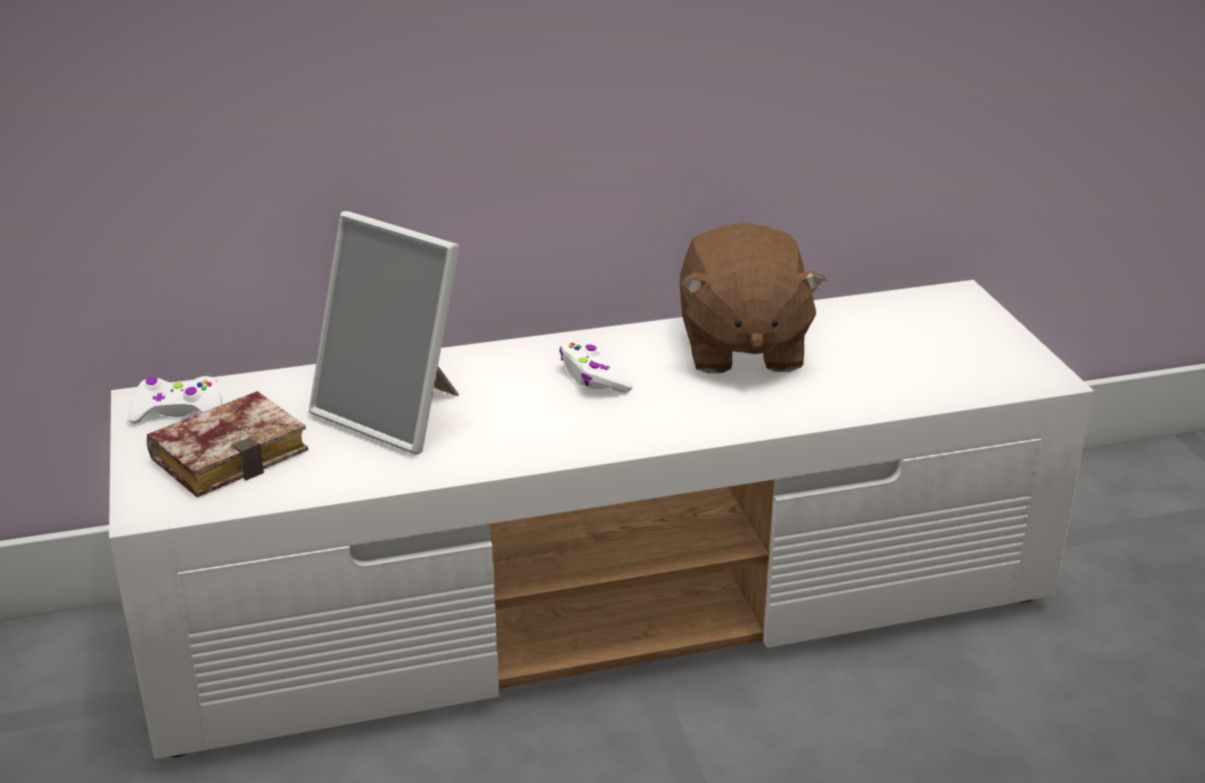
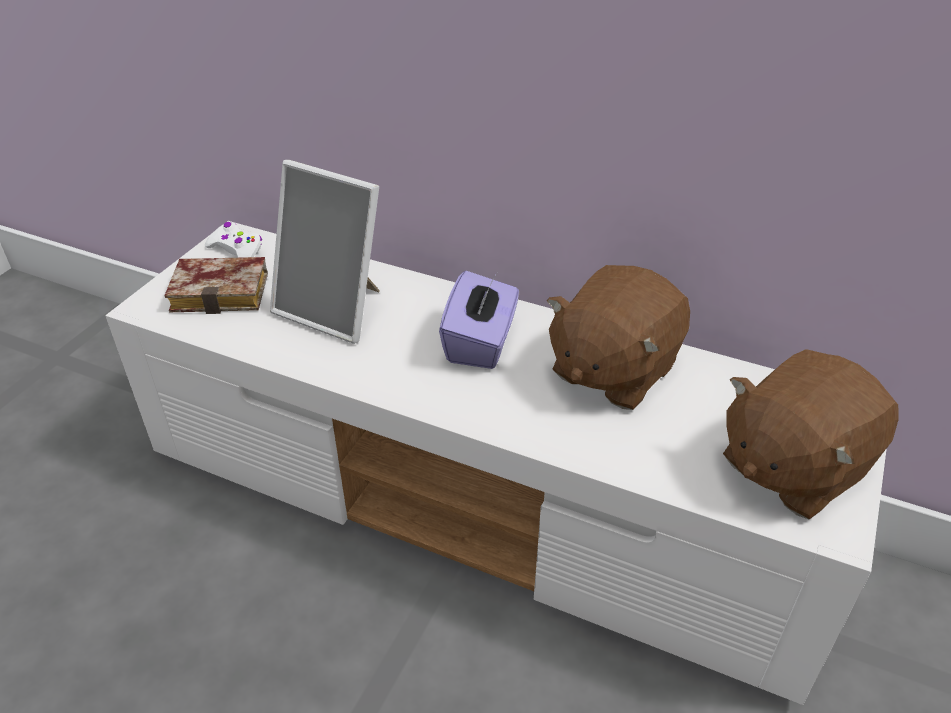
camera: 40 degrees right, 10 degrees up
(396, 414) = (335, 309): picture frame -> picture frame turned 45 degrees counterclockwise
(593, 378) = (481, 343): white game controller -> purple tissue box
(965, 352) = (792, 466): none -> brown plush toy

